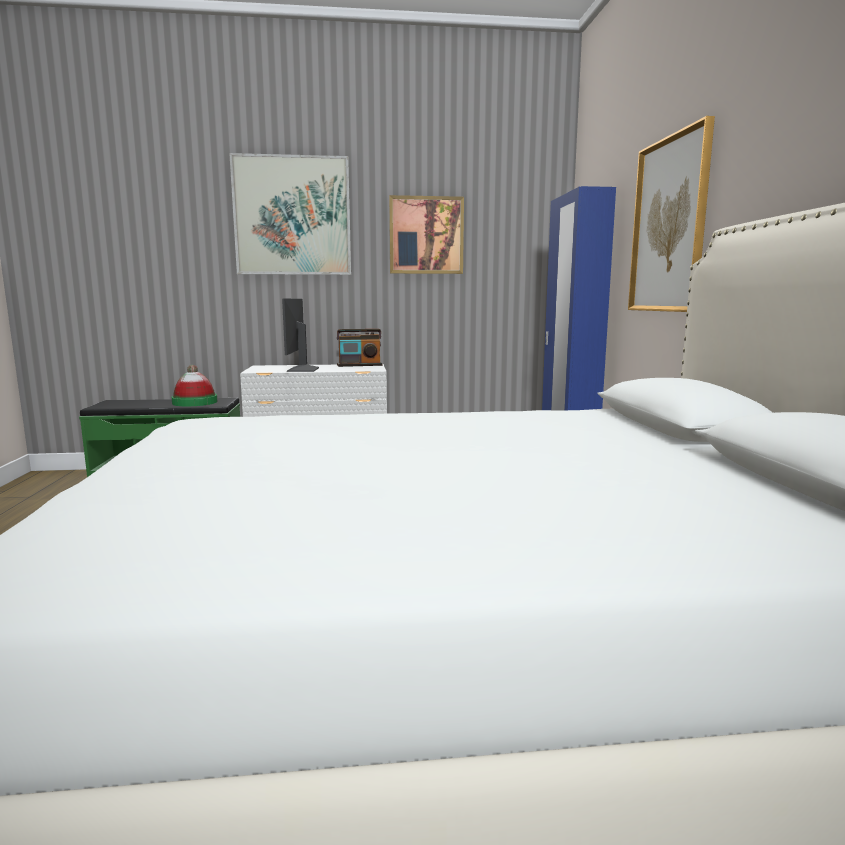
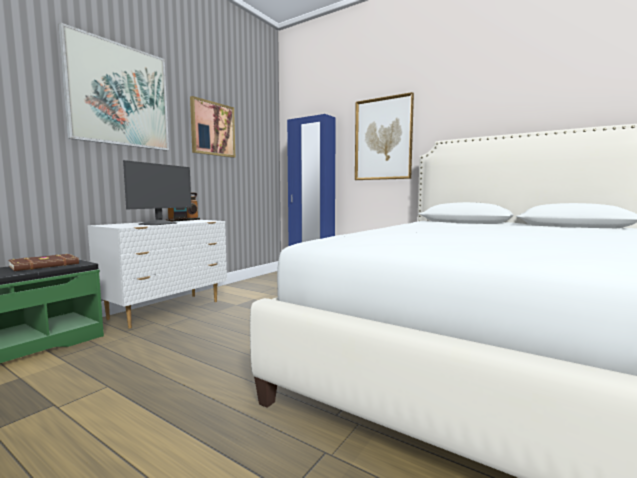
camera: 50 degrees left, 5 degrees down
(195, 402) = (45, 265): hat -> brown book
(302, 369) = (159, 224): monitor -> monitor turned 105 degrees counterclockwise

